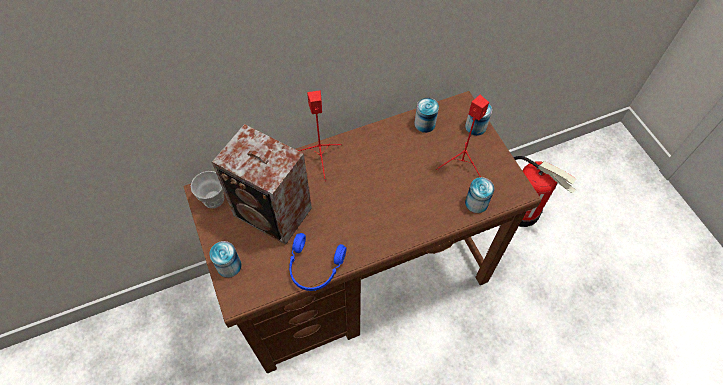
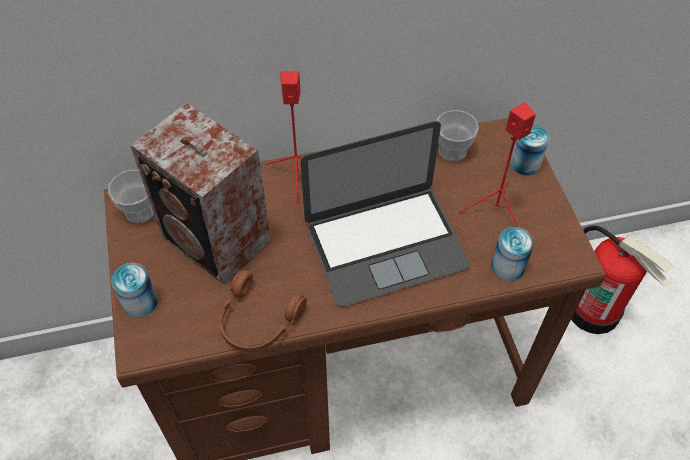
camera: 10 degrees right, 5 degrees down
(314, 267) = (257, 322): blue headphones -> brown headphones
(391, 199) = (386, 244): none -> laptop
(424, 124) = (452, 150): can -> cup

